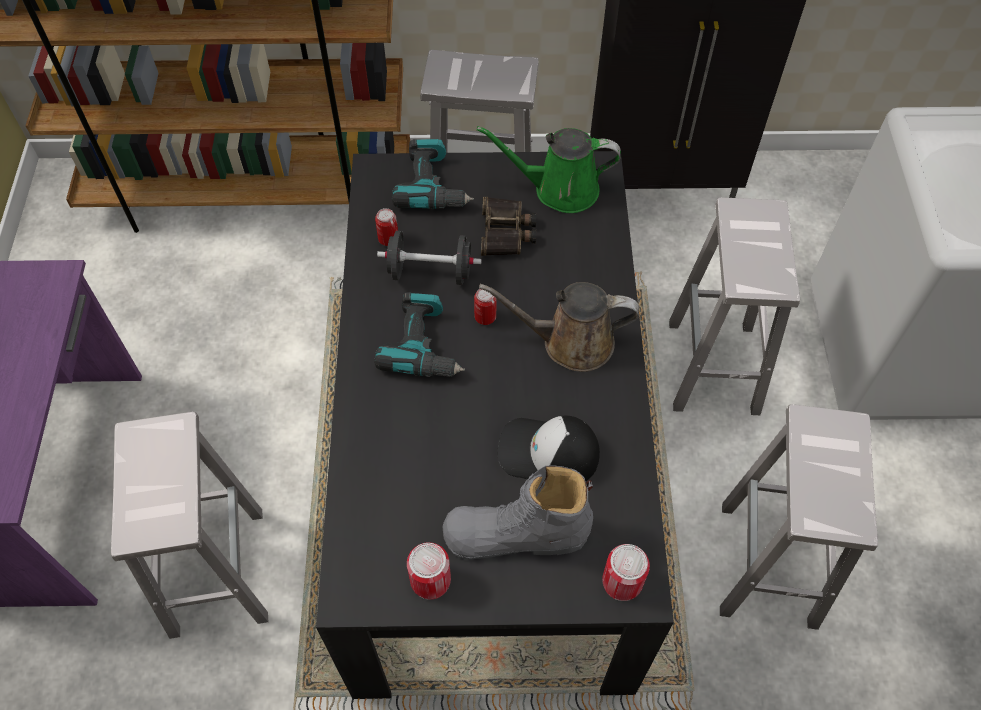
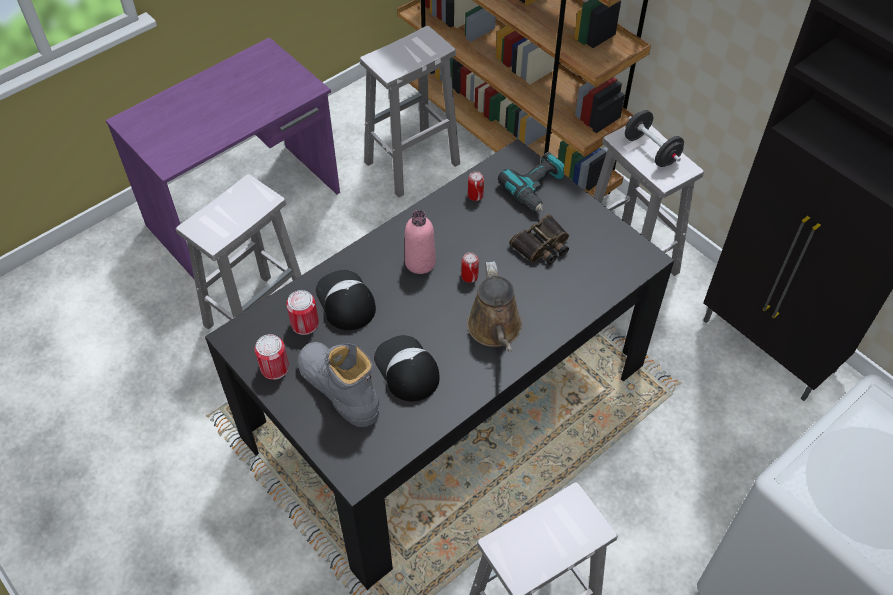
camera: 50 degrees right, 5 degrees down
(406, 449) = (345, 301): none -> cap
(424, 345) = (420, 262): power drill -> pink bottle
(430, 272) = (473, 230): black dumbbell -> black dumbbell (651, 150)
(559, 189) = (605, 249): green watering can -> none
(570, 342) = (495, 330): brown watering can -> brown watering can turned 150 degrees counterclockwise
(622, 582) = (355, 462): can -> can (304, 323)
(713, 369) = (651, 480): white stool -> white stool (411, 164)

